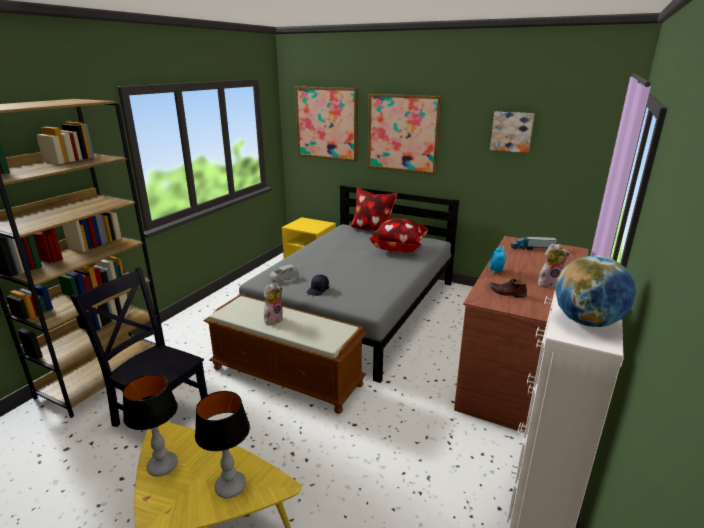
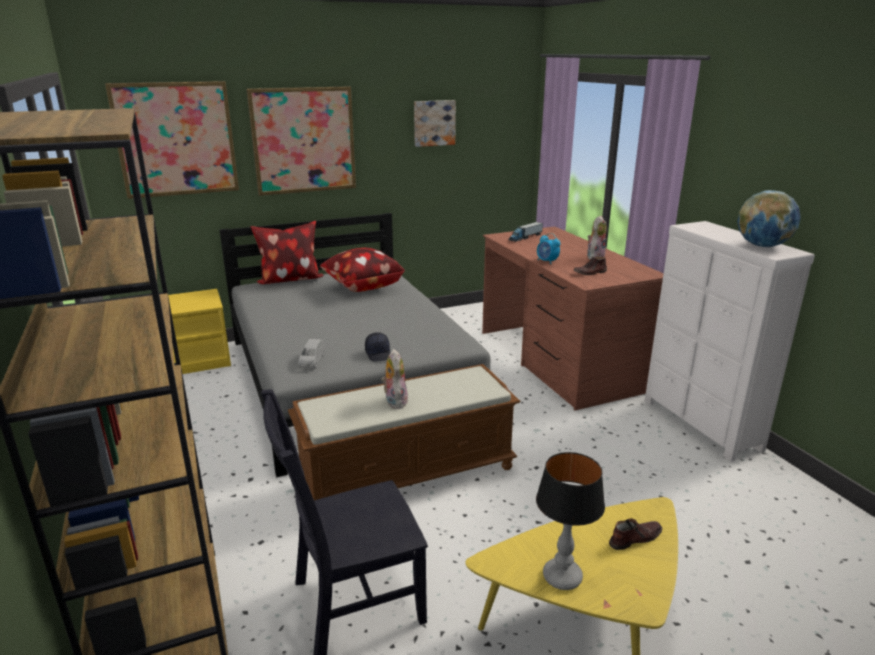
camera: 50 degrees left, 0 degrees up
(230, 486) = (634, 538): table lamp -> brown shoe

